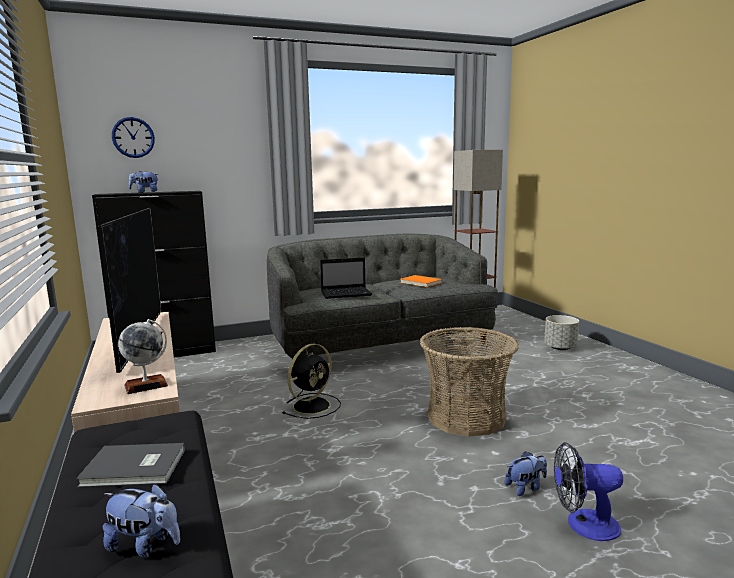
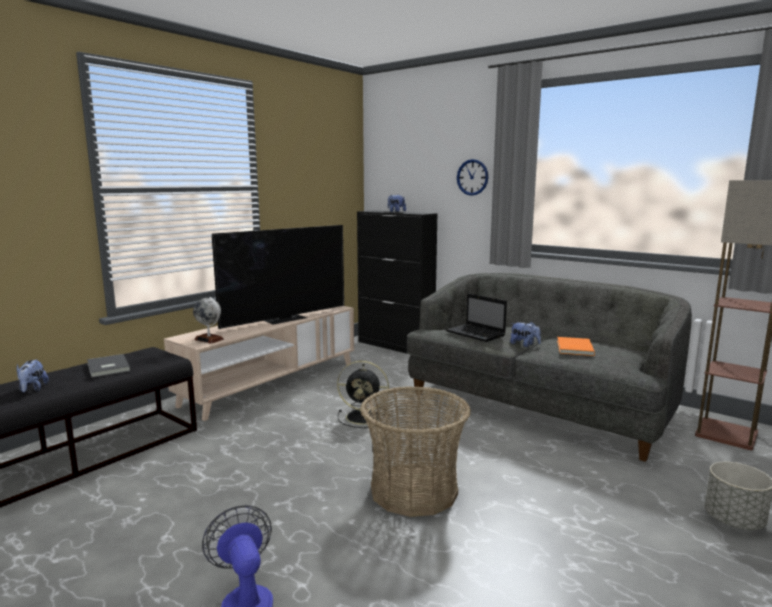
camera: 60 degrees right, 0 degrees up
(133, 137) = (401, 166): wall clock -> wall clock (472, 177)
(526, 488) = (294, 551): plush toy -> plush toy (524, 345)

